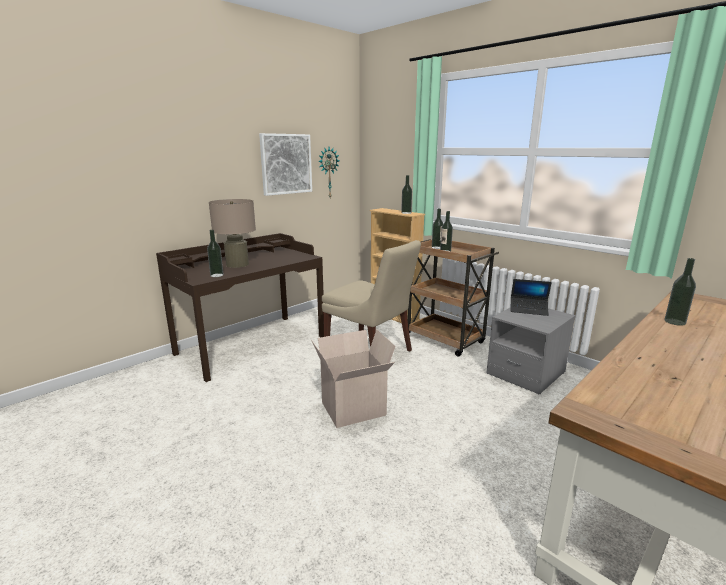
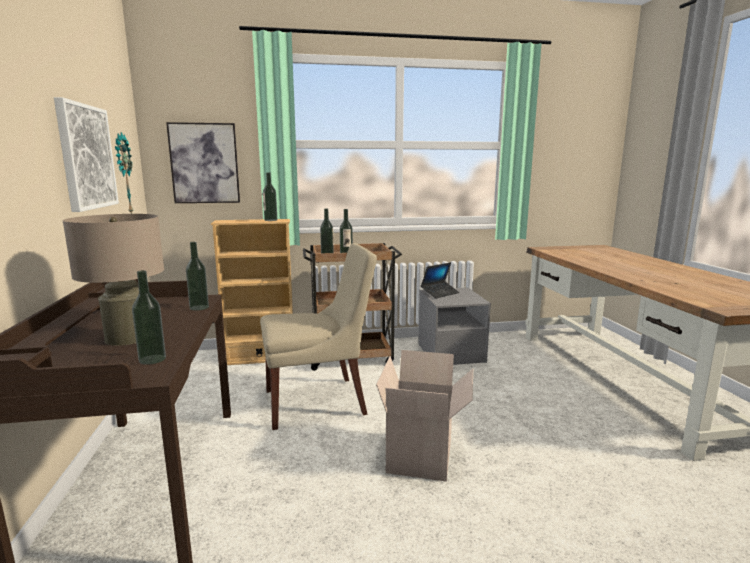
camera: 55 degrees left, 5 degrees down
(389, 165) = (204, 163): none -> picture
(674, 322) = (586, 261): bottle -> bottle (199, 307)

